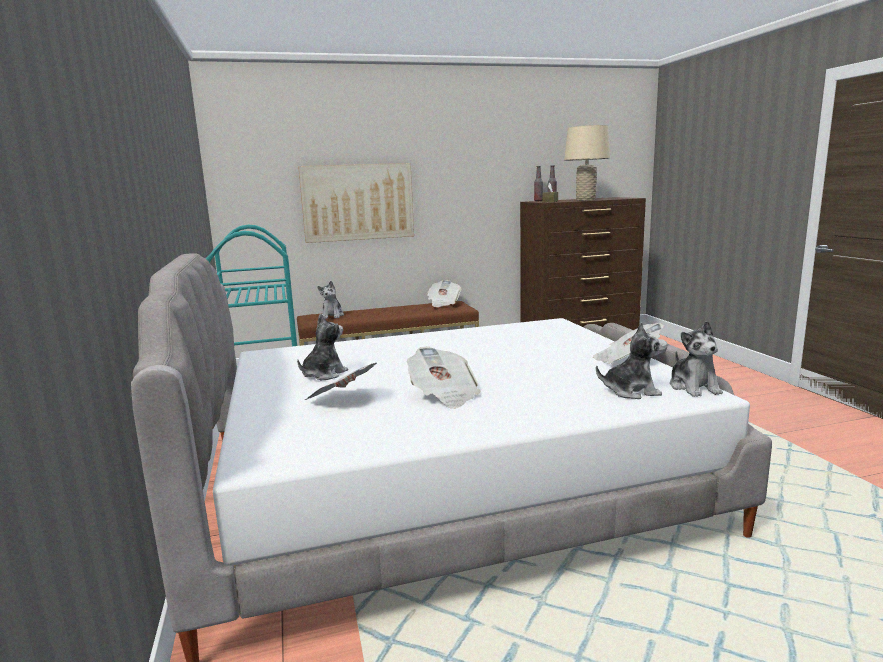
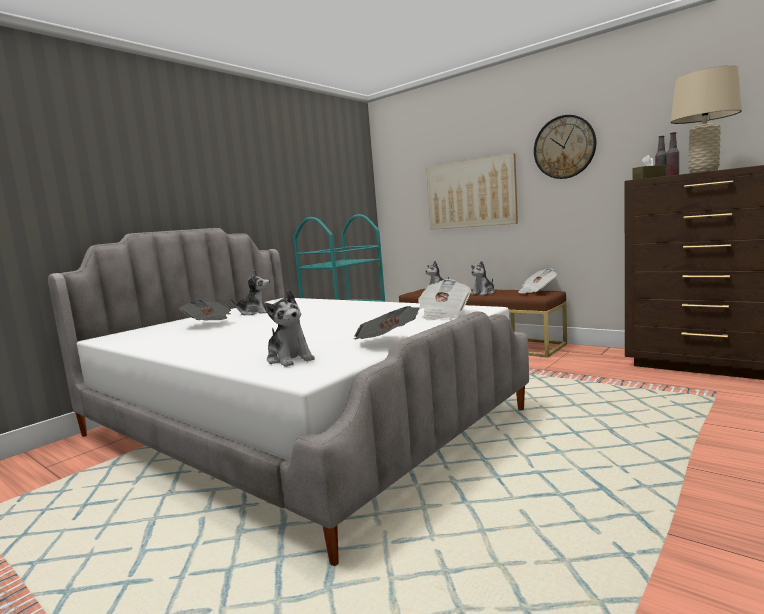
camera: 55 degrees right, 5 degrees down
(444, 395) = (234, 333): newspaper -> newspaper (443, 314)
(458, 164) = (564, 147): none -> wall clock
(694, 387) = (325, 370): plush toy -> plush toy (483, 293)

